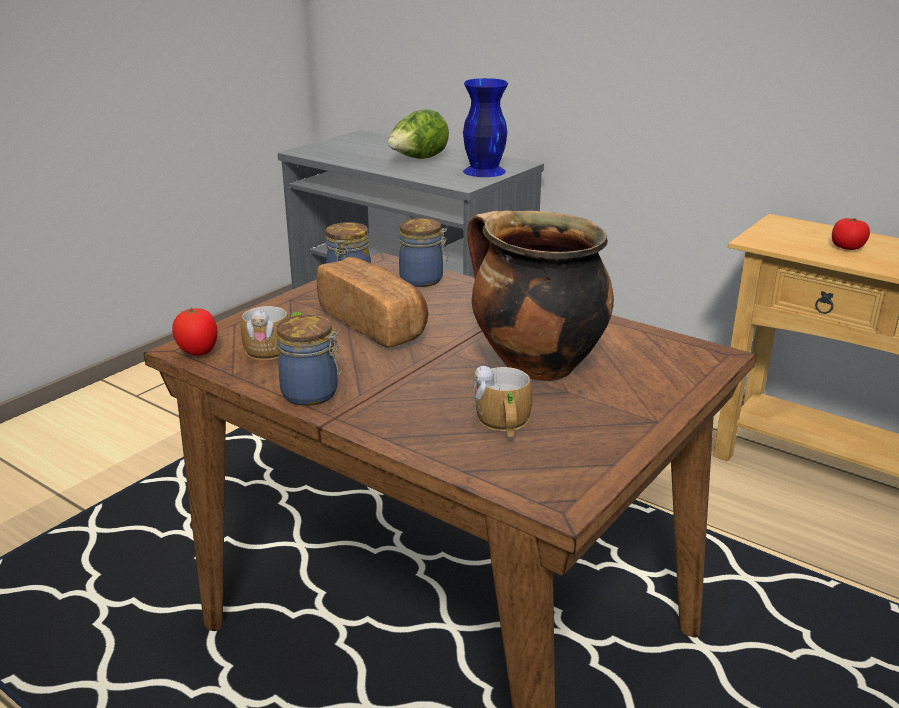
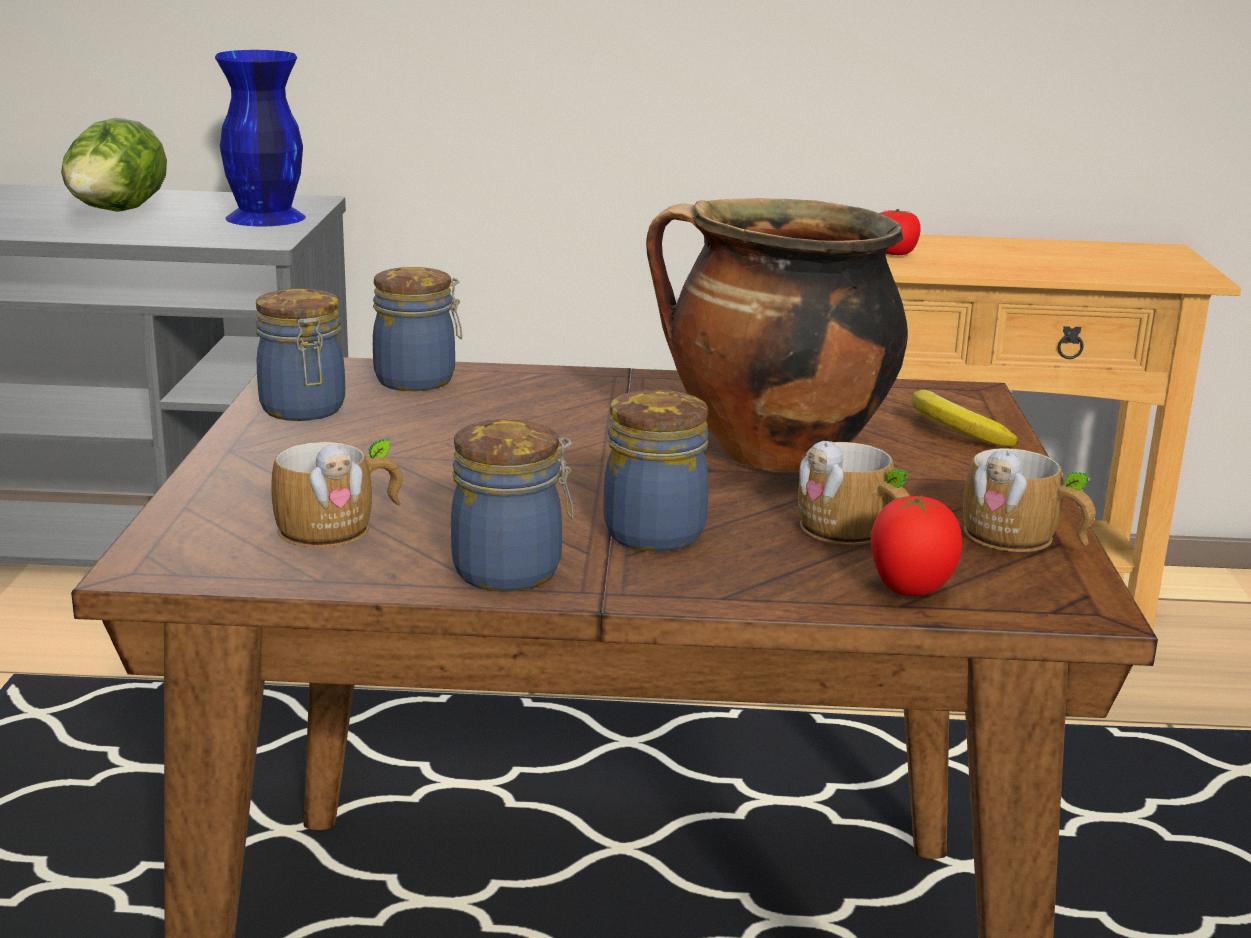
camera: 35 degrees left, 5 degrees down
(199, 353) = (196, 565): tomato -> tomato (909, 591)
(374, 324) = (443, 454): bread -> none
(405, 392) = (652, 532): none -> jar
(593, 456) = (1023, 540): none -> mug
(666, 377) = (954, 431): none -> banana

